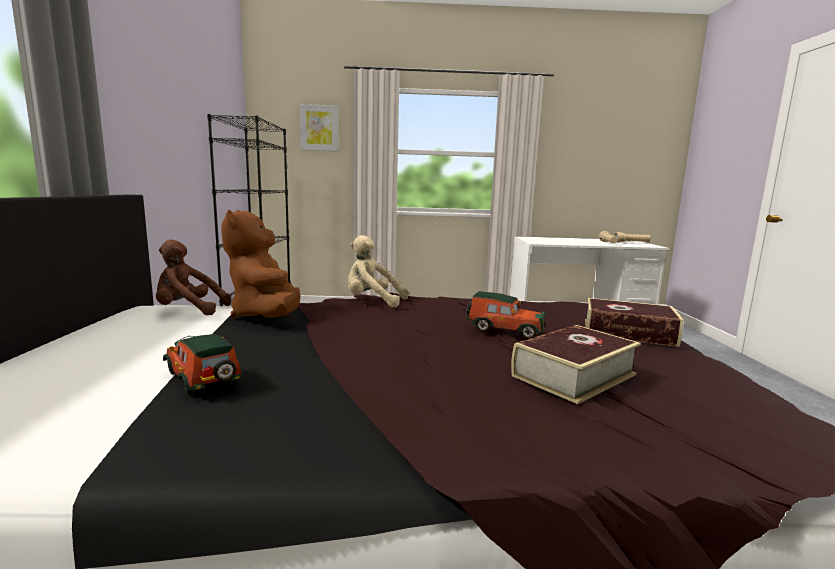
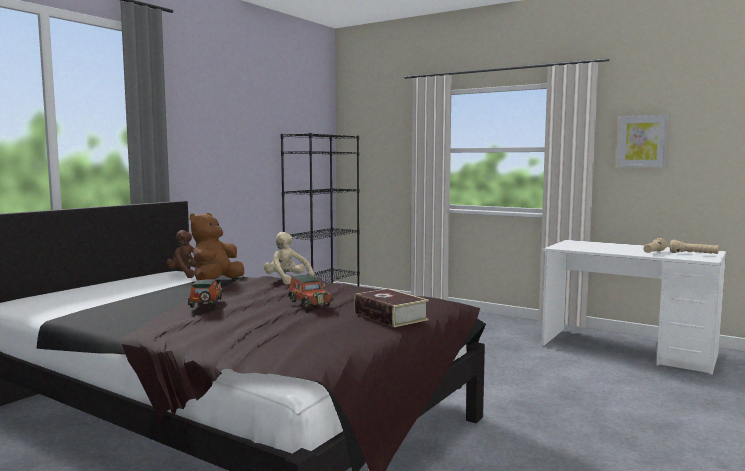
camera: 35 degrees right, 5 degrees down
(204, 380) = (130, 302): toy car -> toy car (206, 304)
(319, 128) = (389, 132): picture -> picture (642, 141)
(574, 375) = (271, 324): book -> none

